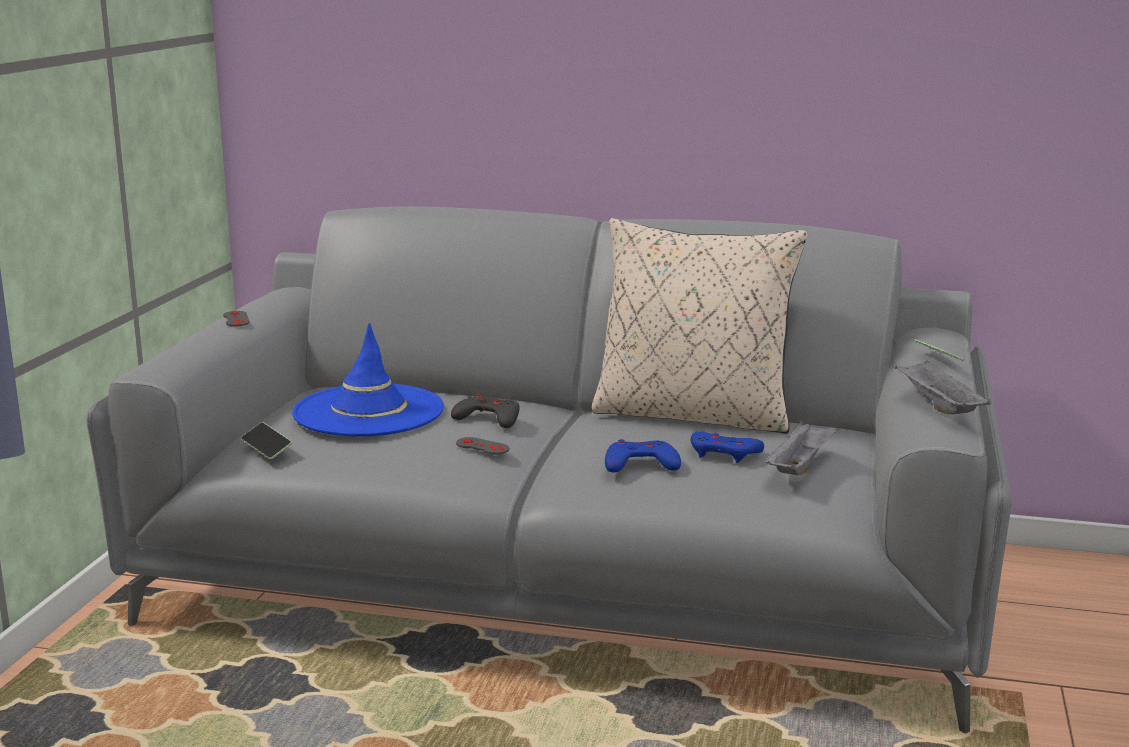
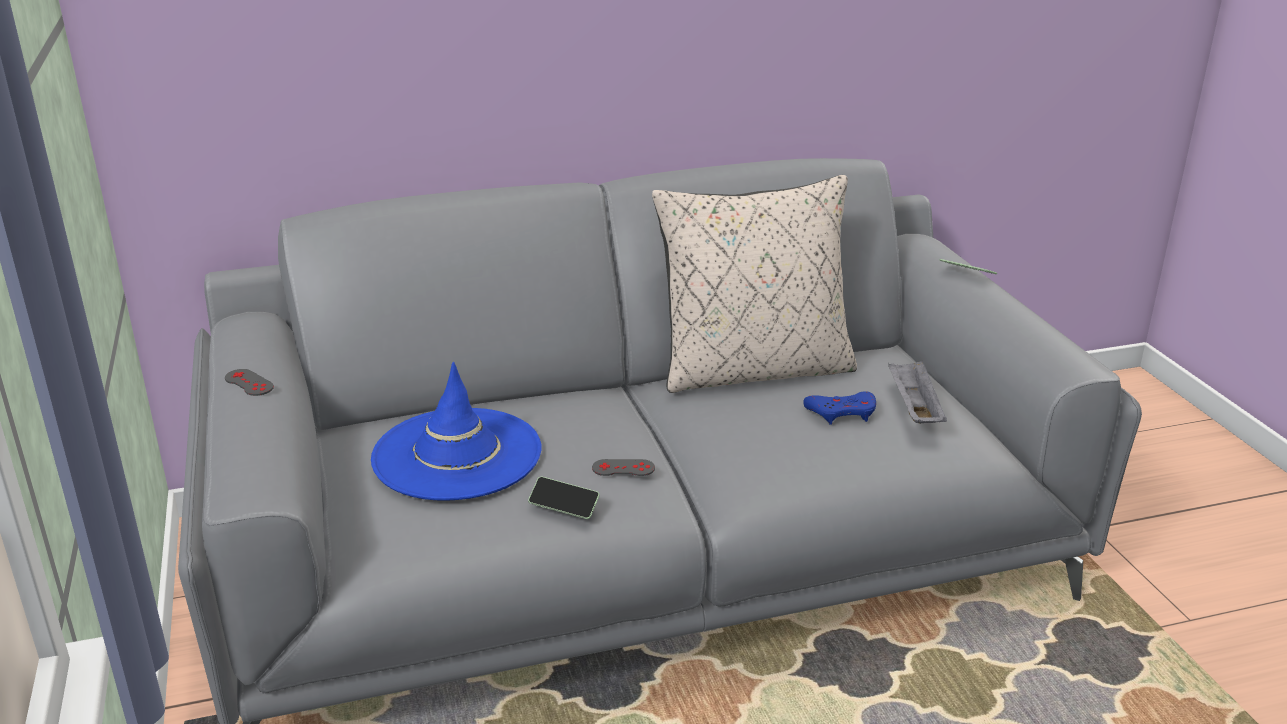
camera: 30 degrees left, 10 degrees up
(267, 449) = (397, 538): phone -> phone (564, 506)
(488, 418) = (586, 429): grey game controller -> none
(640, 464) = (789, 447): blue game controller -> none
(937, 406) = (1036, 332): grey tray -> none

